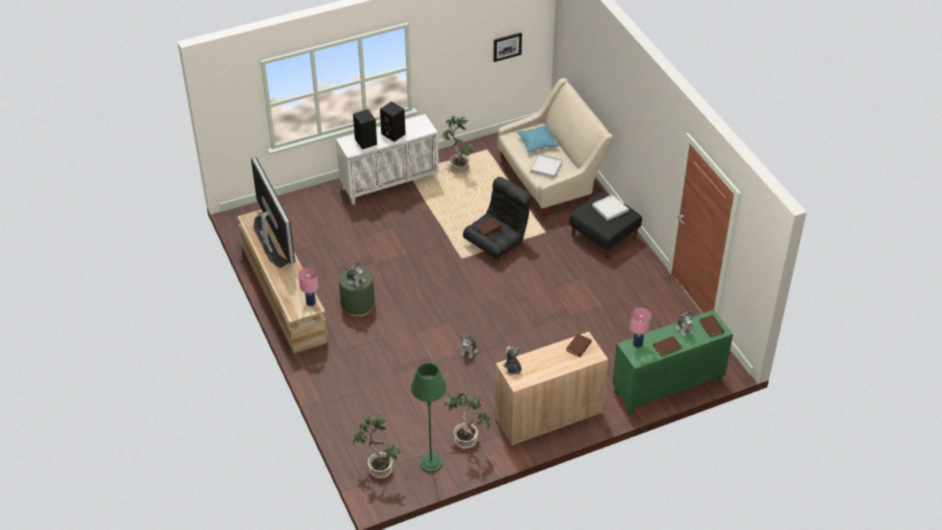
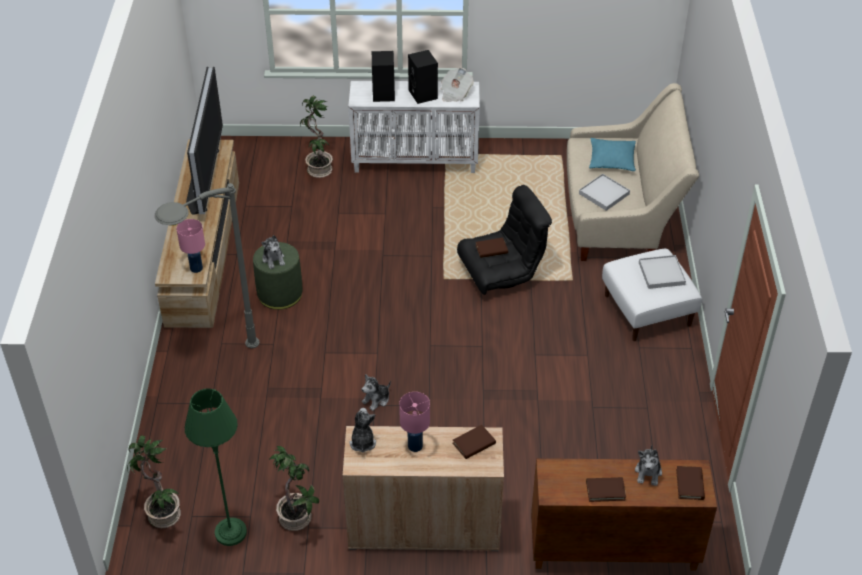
camera: 25 degrees right, 0 degrees up
(347, 366) = (216, 366): none -> grey floor lamp
(415, 127) = (455, 93): none -> newspaper
(458, 168) = (511, 167): potted plant -> potted plant (318, 169)
(507, 46) = (612, 21): picture -> none
(604, 236) = (648, 310): black ottoman -> white ottoman
(638, 344) = (565, 471): pink table lamp -> pink table lamp (415, 446)
(667, 388) = (612, 550): green cabinet -> brown cabinet

